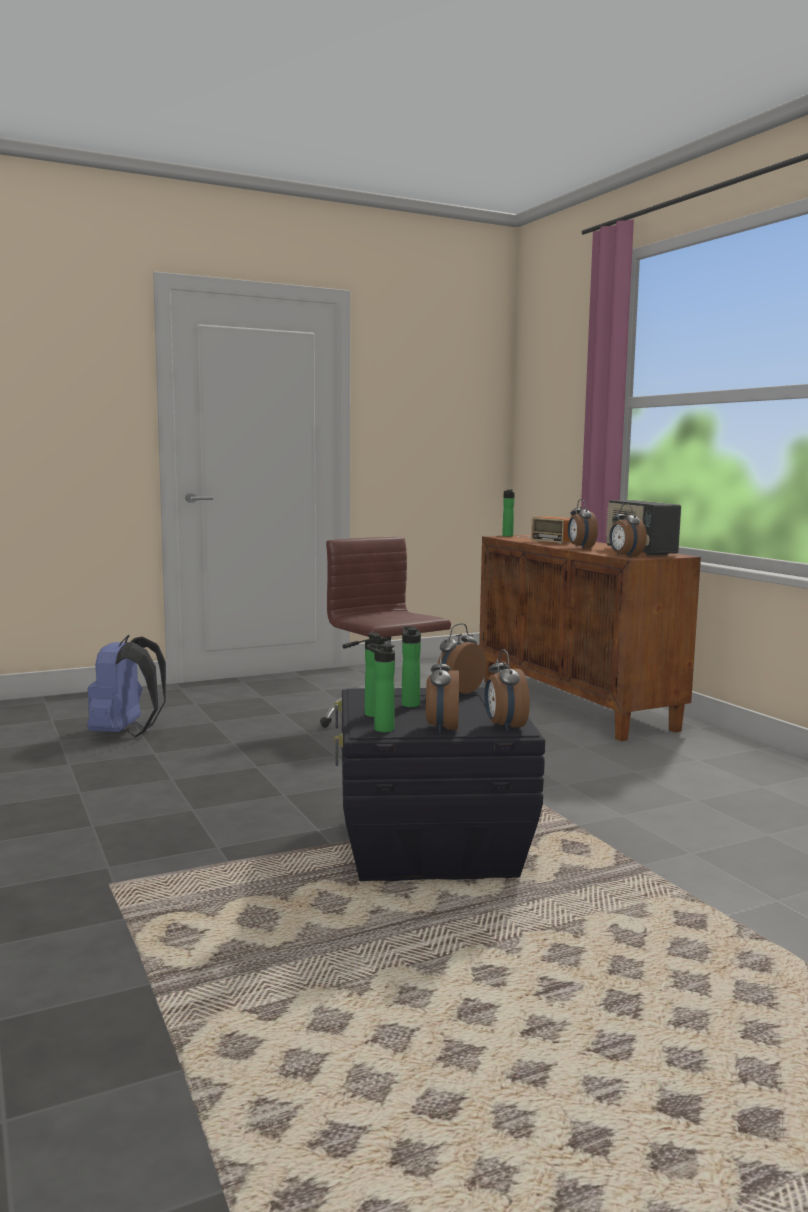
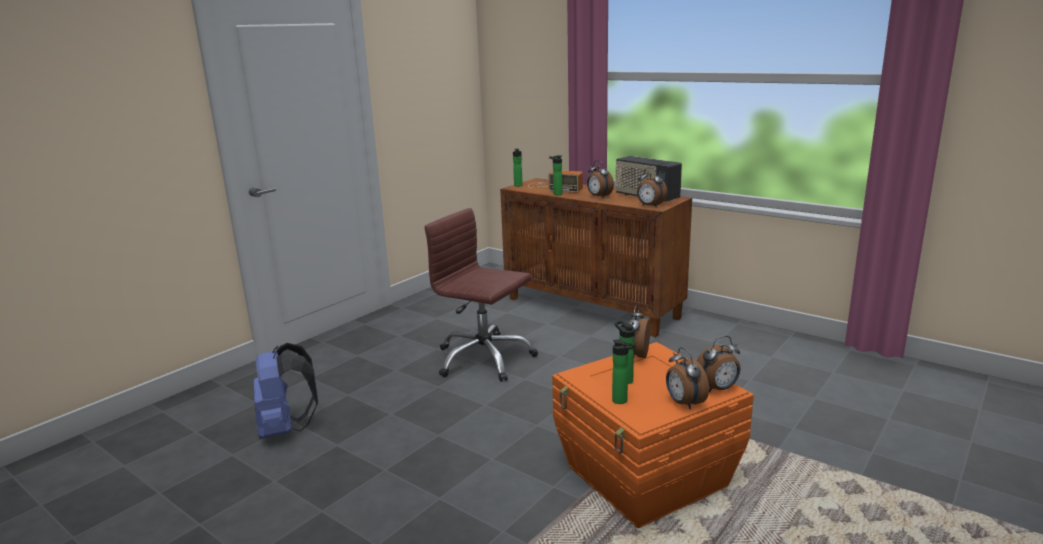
camera: 25 degrees left, 10 degrees up
(381, 729) = (647, 416): bottle -> bottle (556, 194)
(430, 847) = (646, 477): black storage box -> orange storage box
(504, 727) = (718, 389): alarm clock -> alarm clock turned 75 degrees counterclockwise

